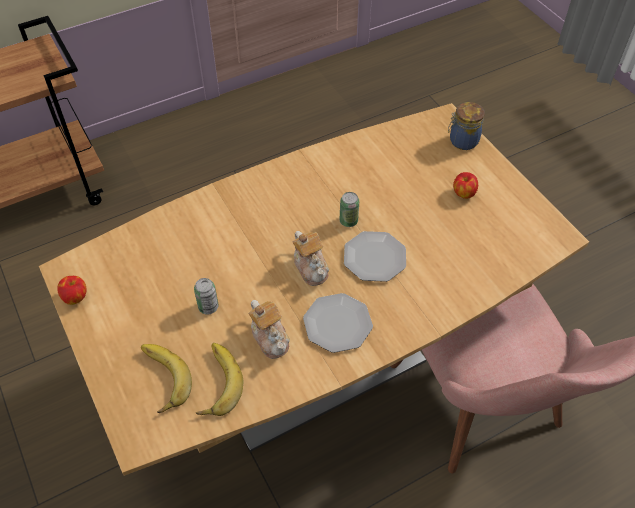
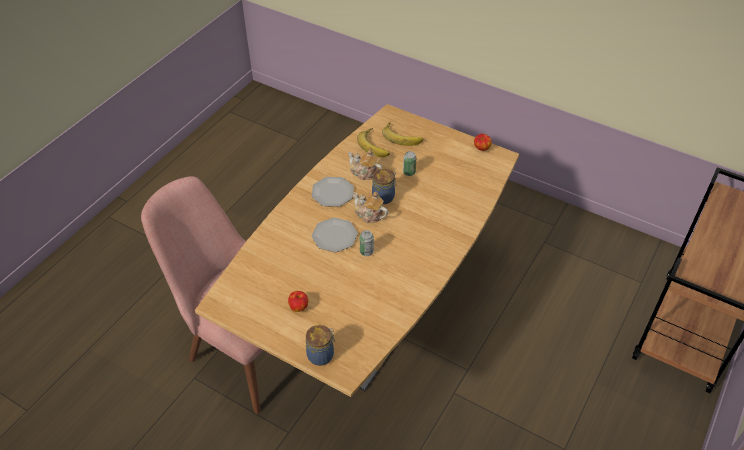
camera: 150 degrees right, 5 degrees down
(272, 284) = (384, 197): none -> jar

